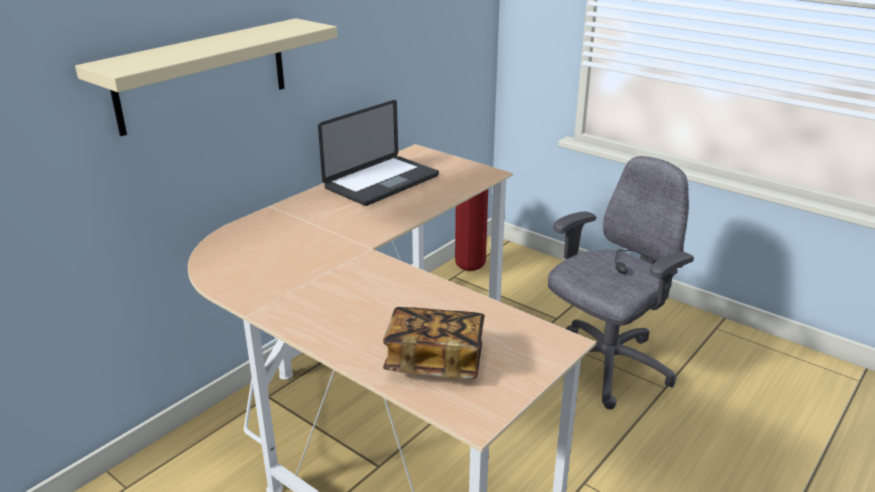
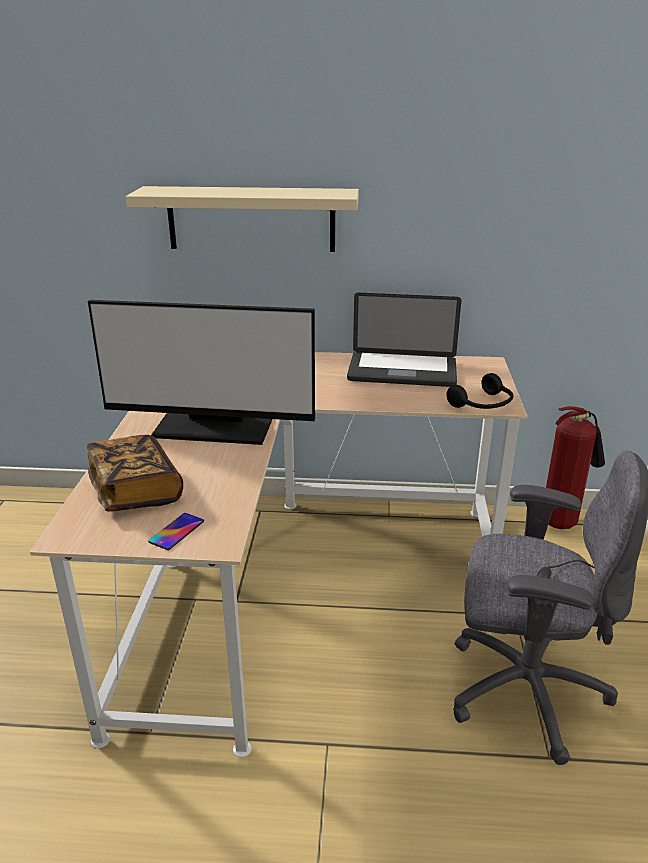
camera: 55 degrees right, 0 degrees up
(363, 289) = (214, 427): none -> monitor
(479, 178) = (483, 405): none -> black headphones
(526, 358) = (176, 531): none -> phone

